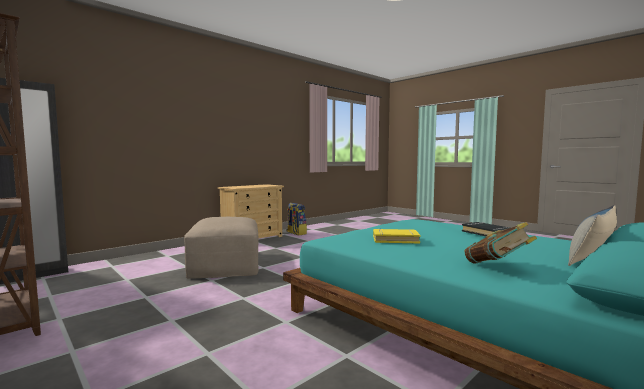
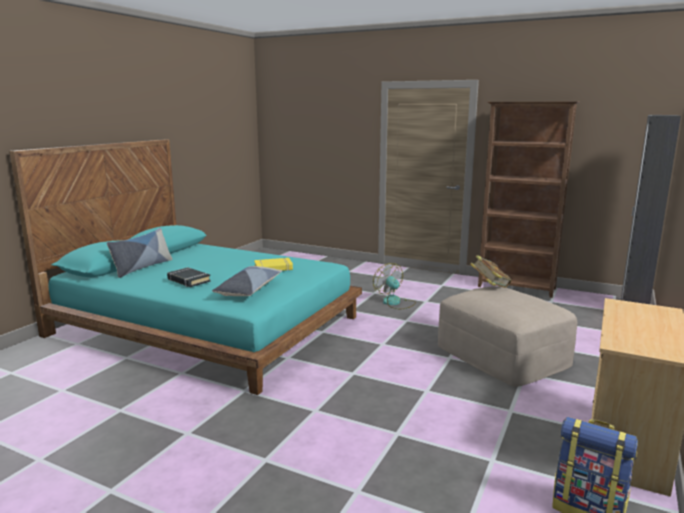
camera: 160 degrees right, 10 degrees up
(213, 324) = (395, 303): none -> fan
(419, 226) = (249, 289): none -> pillow
(497, 267) = (216, 254): book -> book (489, 286)

